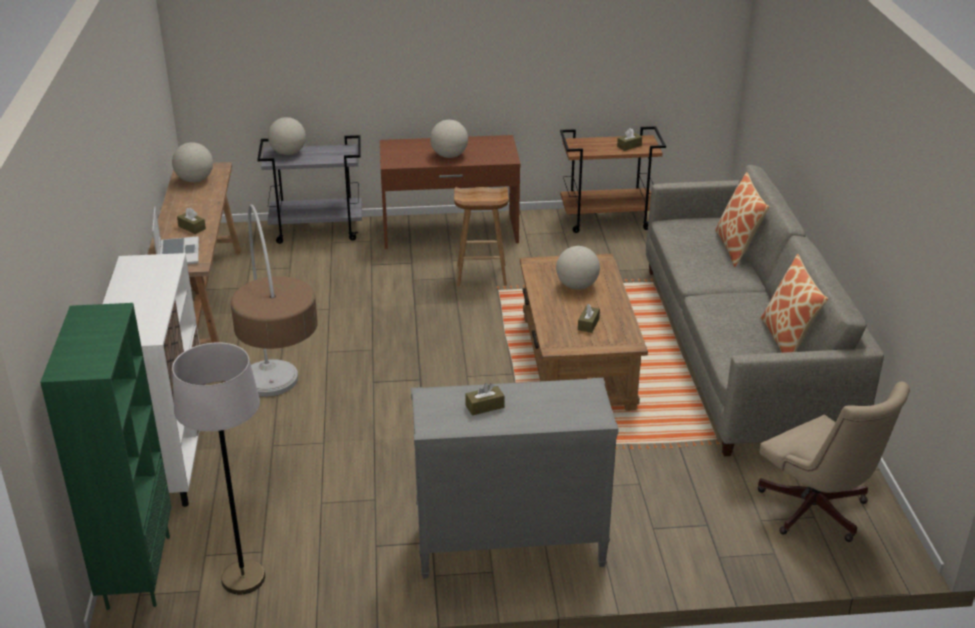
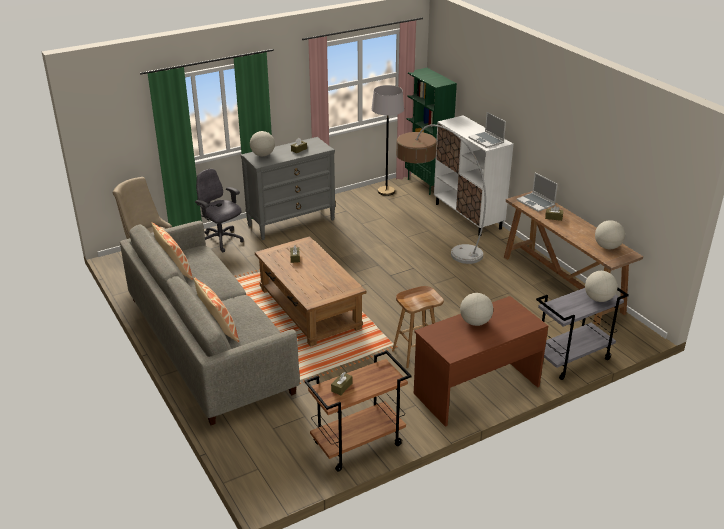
camera: 155 degrees right, 0 degrees up
(150, 272) = (486, 140): none -> laptop
(577, 286) = (316, 279): globe -> globe (263, 155)
(675, 538) = (221, 241): none -> grey office chair

